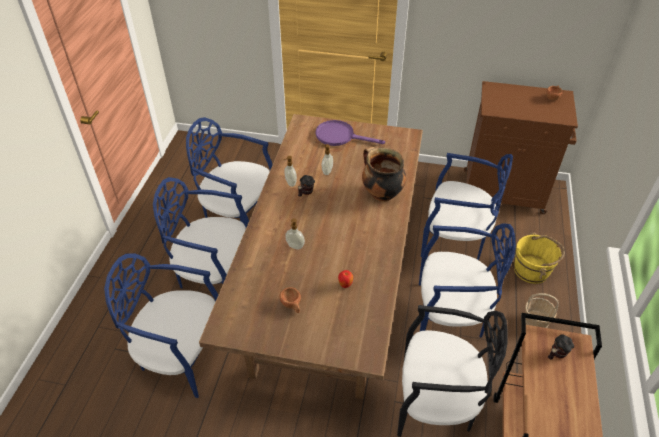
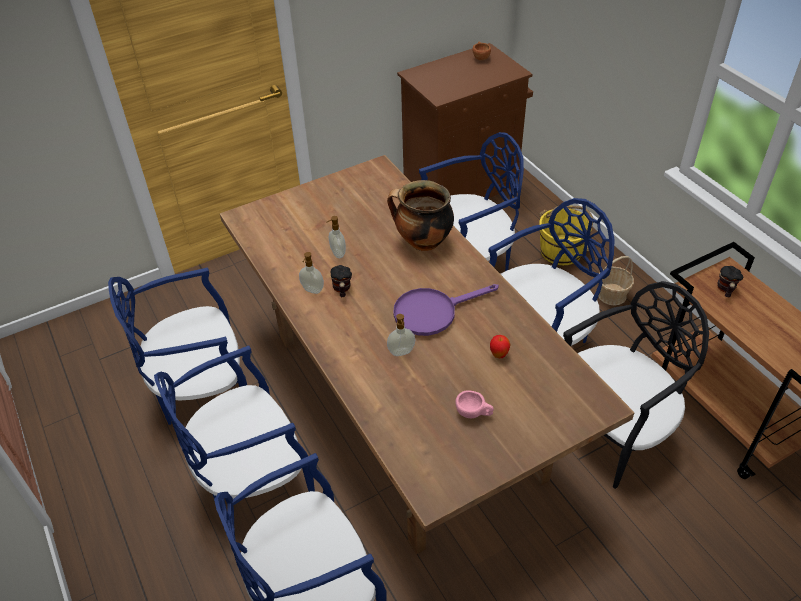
camera: 40 degrees left, 0 degrees up
(292, 305) = (474, 413): brown cup -> pink cup
(340, 136) = (306, 208): purple frying pan -> purple frying pan (432, 312)

